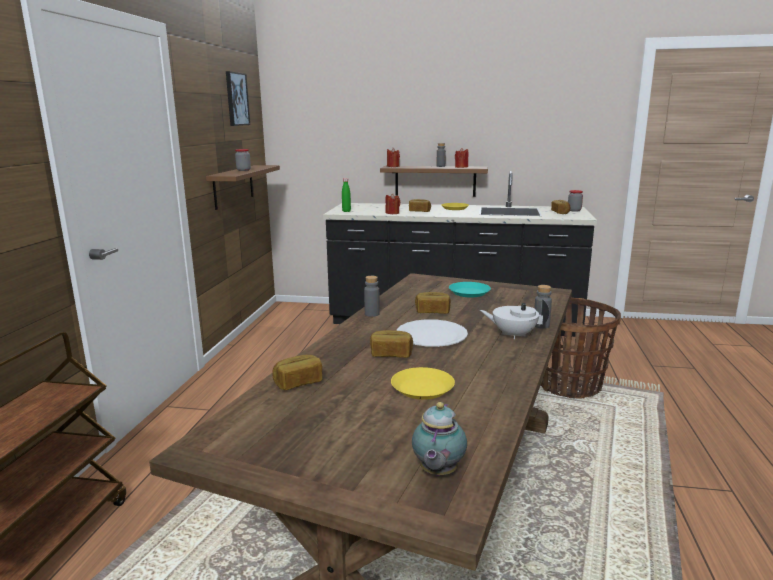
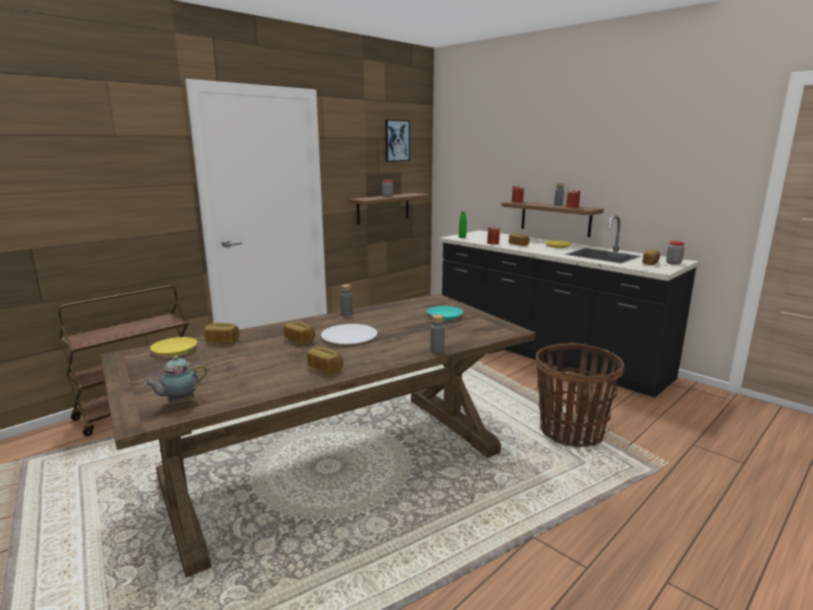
camera: 35 degrees right, 0 degrees up
(422, 388) = (270, 362): yellow plate -> yellow plate (175, 350)
(432, 311) = (387, 322): bread -> bread (326, 368)
(513, 335) = (401, 350): white teapot -> none

